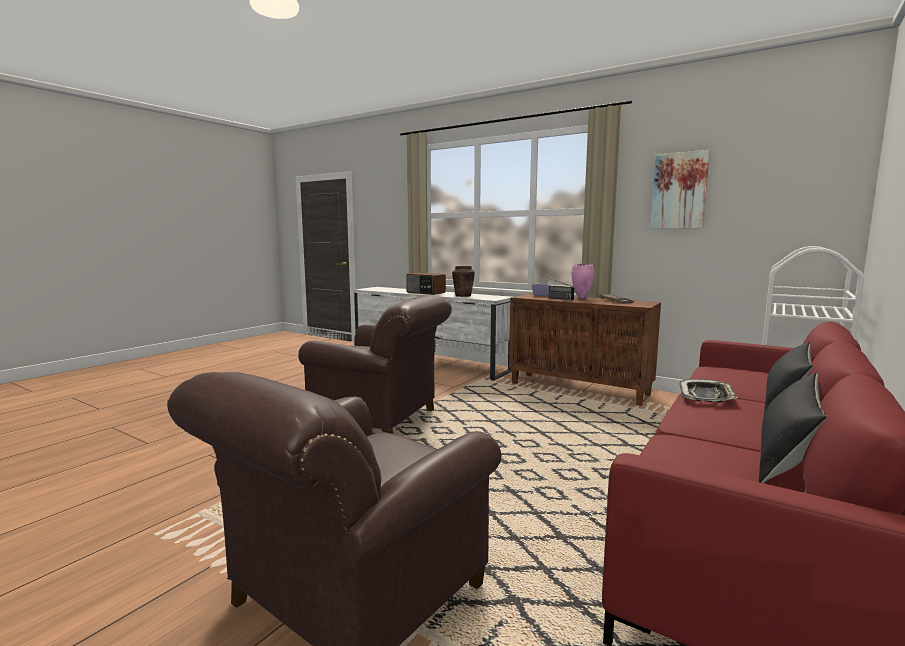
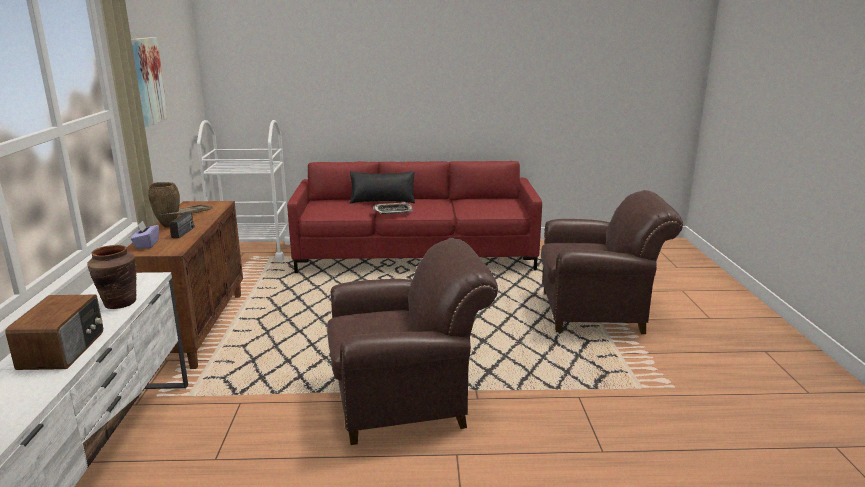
camera: 125 degrees left, 10 degrees up
(381, 420) = (407, 400): brown armchair -> brown armchair turned 90 degrees clockwise
(581, 298) = (169, 226): pink vase -> brown vase
(786, 456) = (460, 200): black pillow -> none

